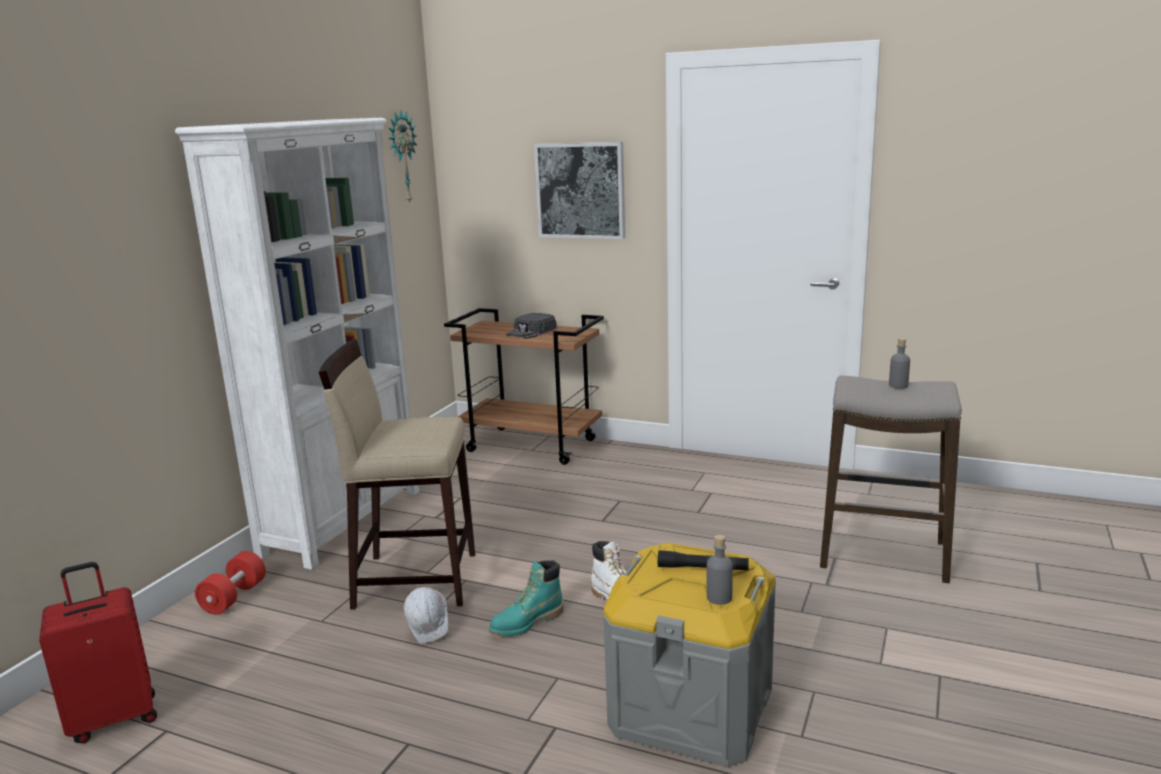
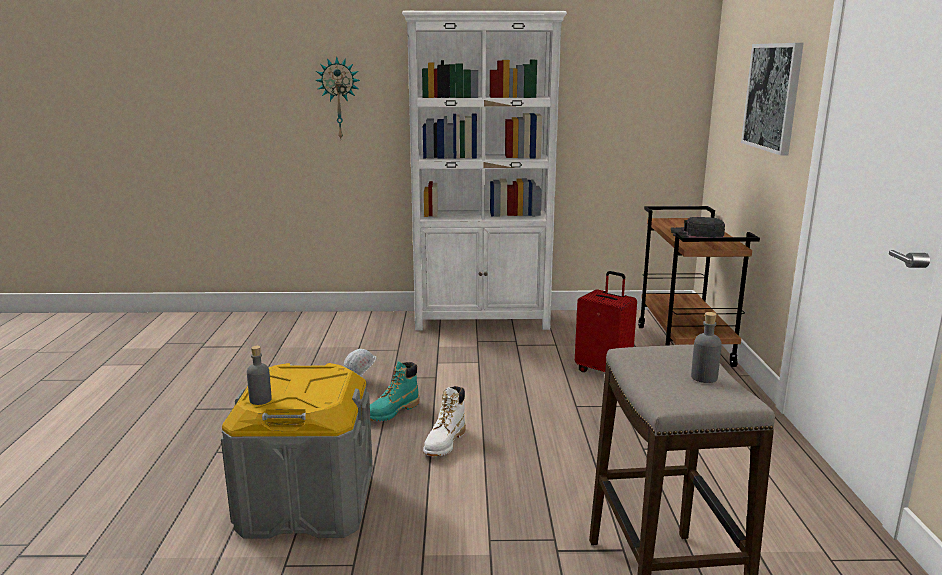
camera: 65 degrees right, 0 degrees up
(114, 718) = (248, 332): red suitcase -> red suitcase (604, 371)
(234, 597) = (370, 321): red dumbbell -> none
(402, 157) = (661, 53): wall clock -> wall clock (339, 98)
(414, 579) = (424, 361): beige stool -> none
(527, 623) = (391, 412): turquoise boot -> turquoise boot turned 75 degrees counterclockwise
(703, 568) = (308, 388): black flashlight -> none

